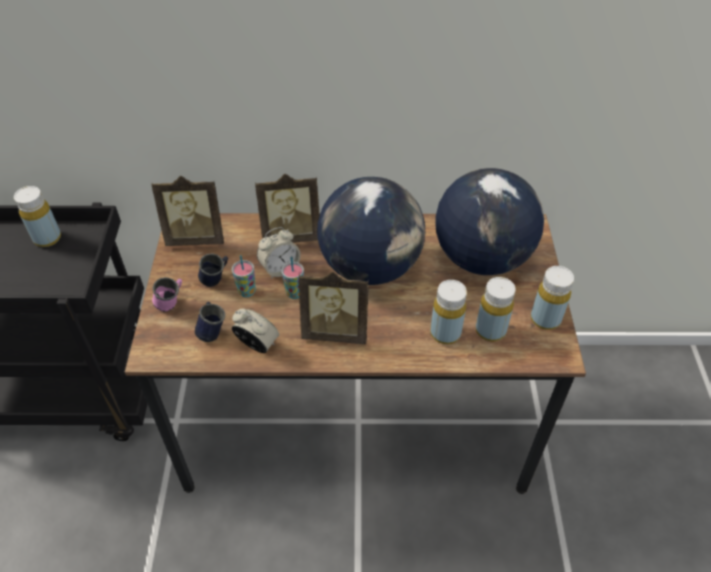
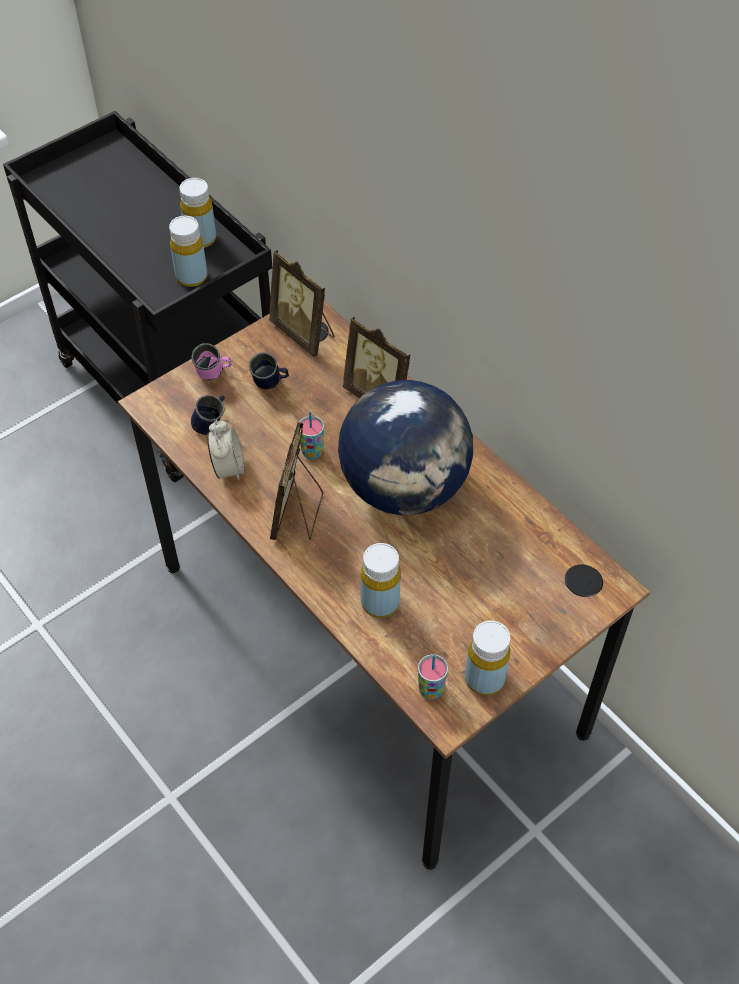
camera: 50 degrees right, 5 degrees up
(247, 291) = (279, 416): cup -> cup (431, 690)
(280, 269) = (330, 420): alarm clock -> none
(335, 331) = (298, 514): picture frame -> picture frame turned 45 degrees clockwise
(481, 258) = (514, 571): globe -> none
(490, 330) = (421, 638): yellow bottle -> yellow bottle (191, 277)

